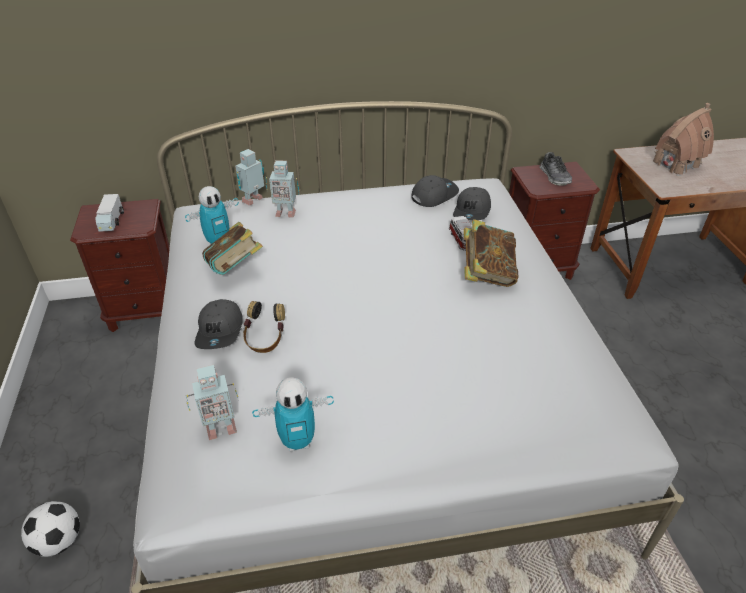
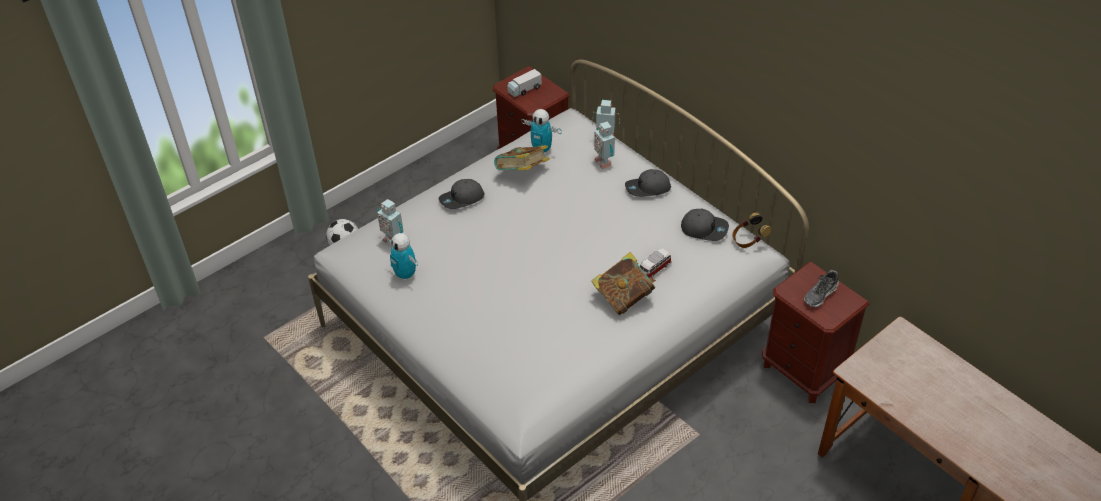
camera: 60 degrees right, 5 degrees up
(265, 340) = (469, 222): headphones -> headphones (748, 240)
(472, 211) = (701, 260): grey cap -> grey cap (647, 189)
(675, 164) = (914, 368): toy house -> none

